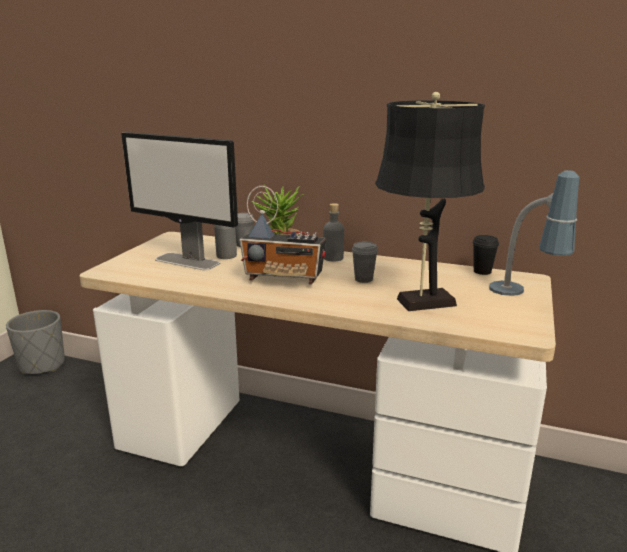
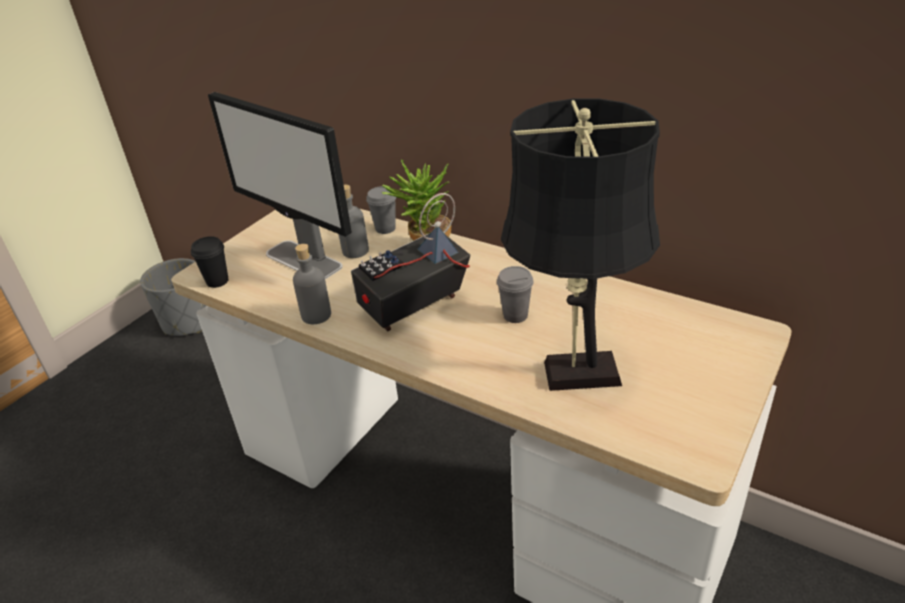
camera: 15 degrees right, 15 degrees up
(285, 279) = (412, 306): radio -> radio turned 120 degrees clockwise
(333, 258) = (492, 265): grey bottle -> grey bottle (316, 315)
(482, 271) = (691, 311): black cup -> black cup (217, 281)
(524, 297) = (729, 376): table lamp -> none

